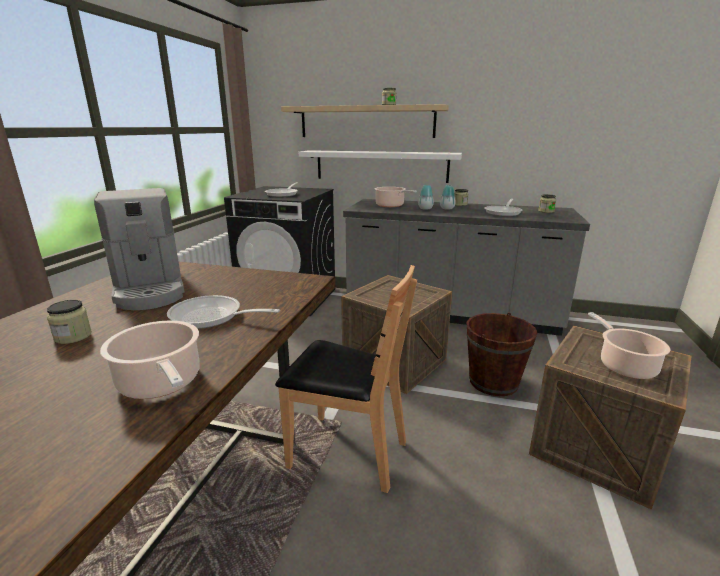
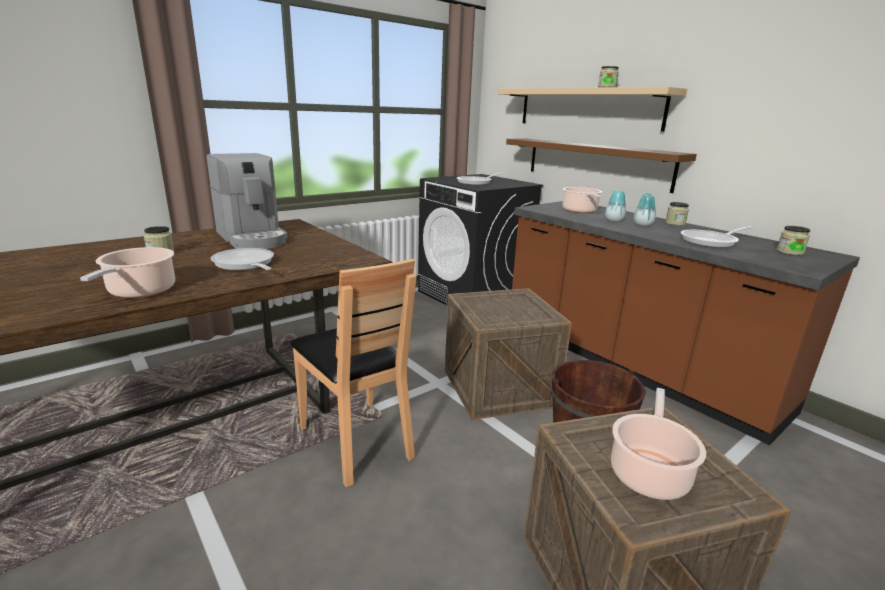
camera: 35 degrees right, 0 degrees up
(150, 290) = (253, 238): coffee machine -> coffee machine turned 45 degrees counterclockwise
(381, 166) = (596, 163): white shelf -> brown shelf
(450, 314) = (631, 365): grey counter -> brown counter

